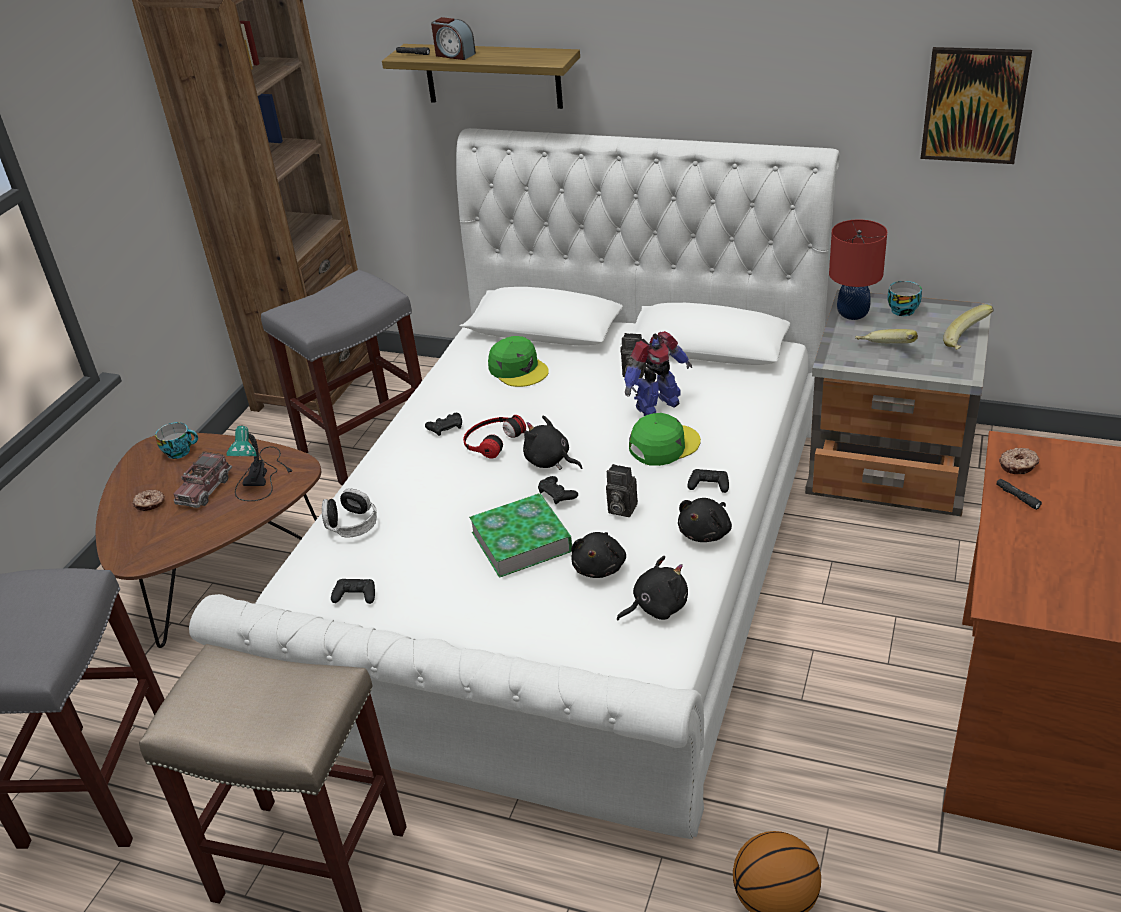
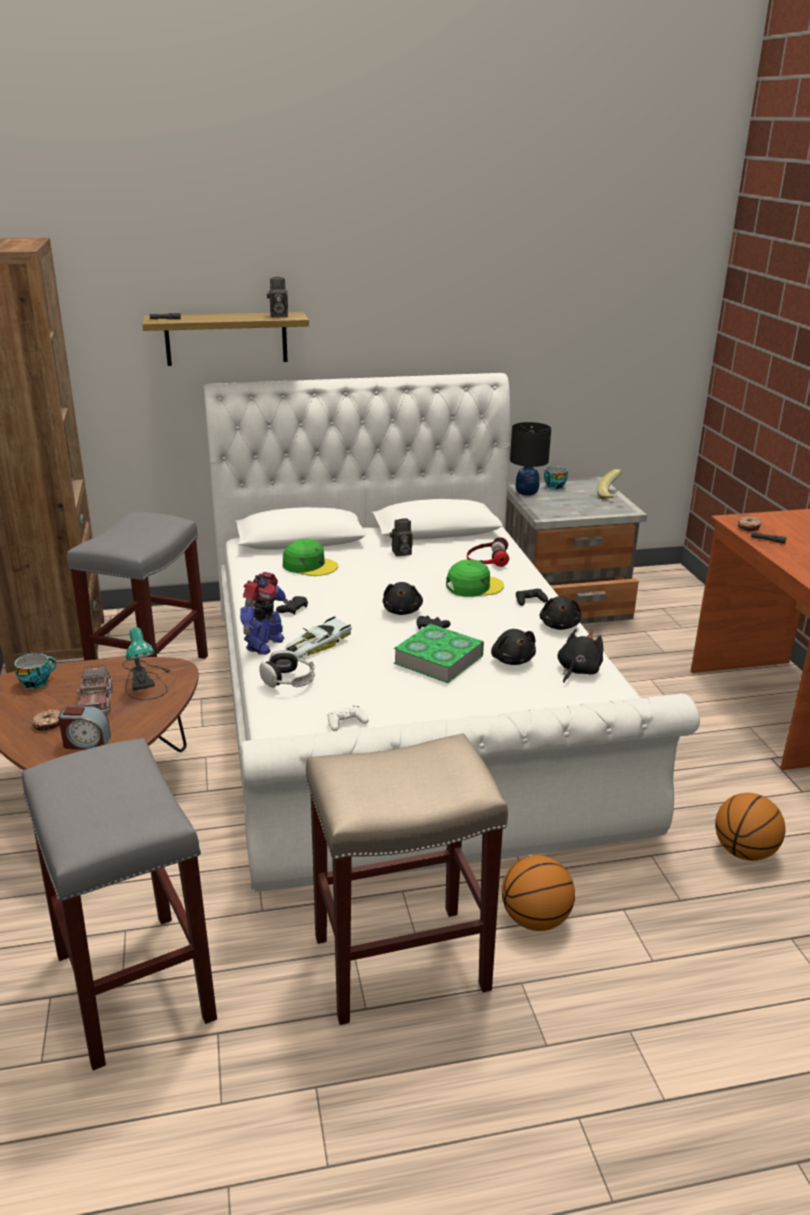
camera: 35 degrees left, 10 degrees down
(355, 595) = (346, 722): black game controller -> white game controller
(420, 483) = (315, 644): none -> toy car
(454, 55) = (204, 318): alarm clock -> alarm clock (86, 743)
(470, 877) = (535, 920): none -> basketball
(491, 440) = (341, 608): headphones -> headphones (487, 558)
(550, 461) = (402, 611): black plush toy -> black plush toy turned 90 degrees counterclockwise
(620, 509) = (487, 625): camera -> camera (278, 316)
(656, 405) = (441, 567): toy robot -> toy robot (264, 644)
(663, 445) = (474, 586): green cap -> green cap turned 45 degrees clockwise
(851, 315) = (525, 493): red table lamp -> black table lamp
(884, 351) = (569, 507): banana -> none
(974, 105) = (585, 335): picture -> none

